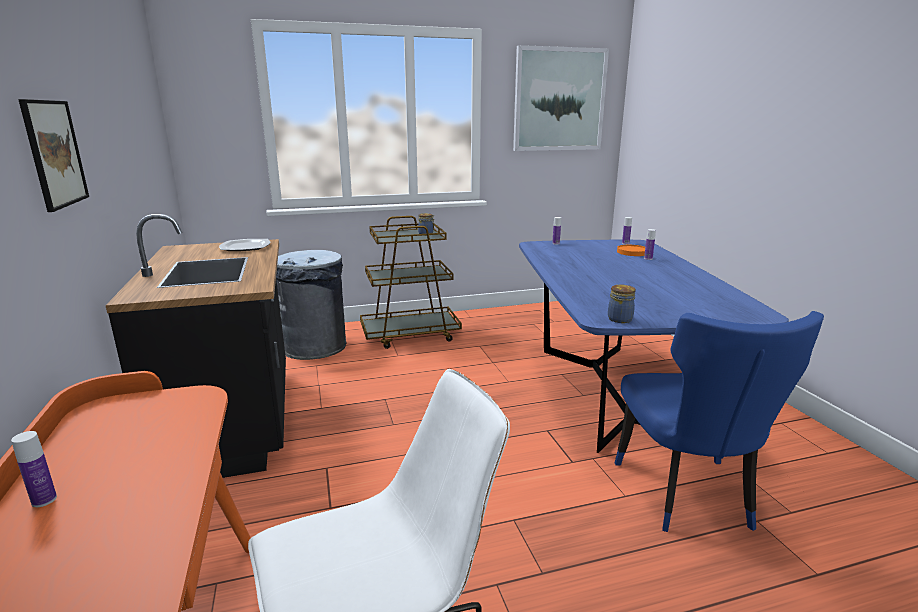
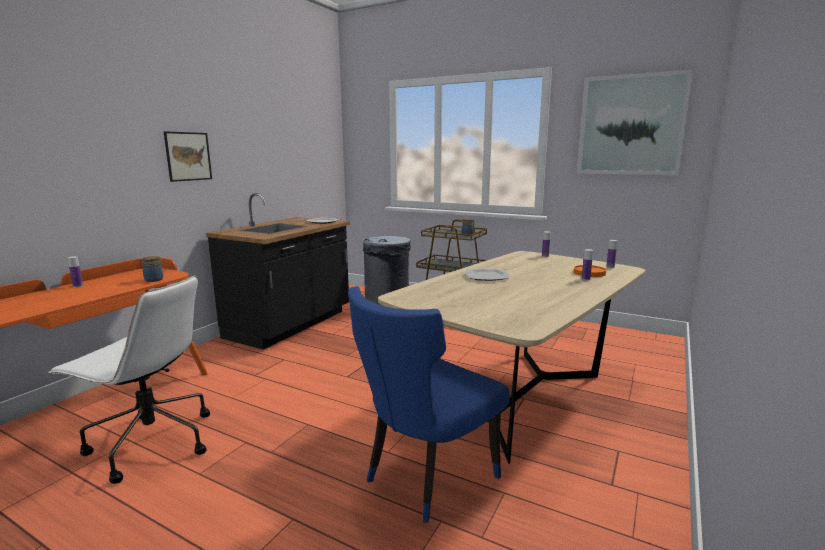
camera: 45 degrees right, 5 degrees down
(586, 275) = (486, 276): none -> plate
(609, 392) = (517, 398): blue dining table -> beige dining table
(620, 319) = (410, 300): jar -> jar (155, 280)

